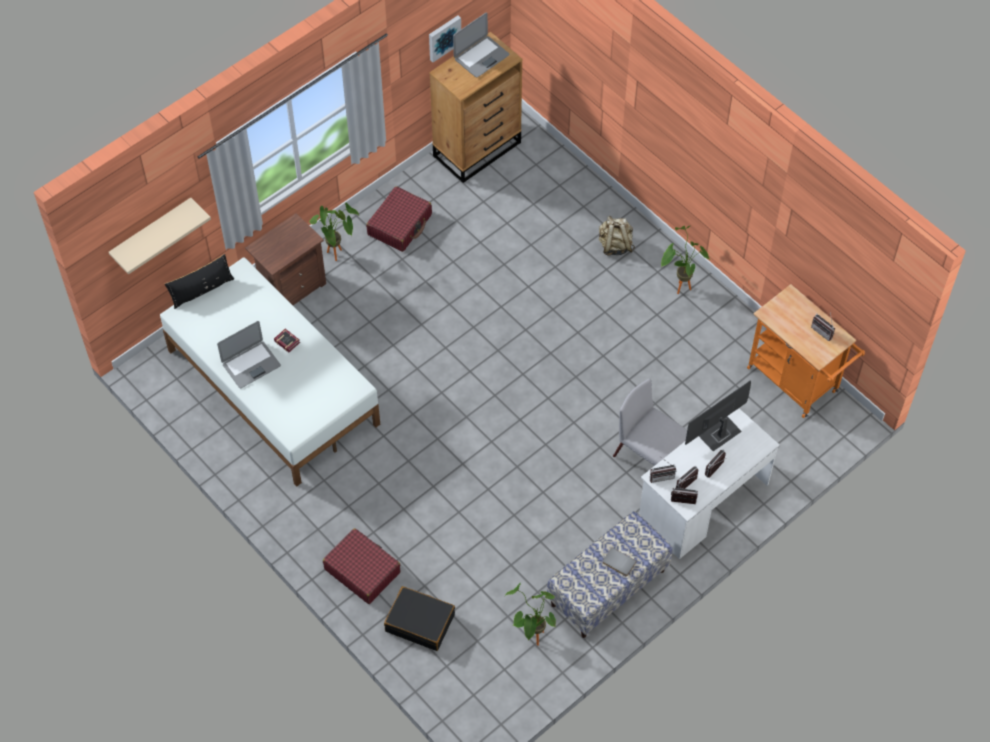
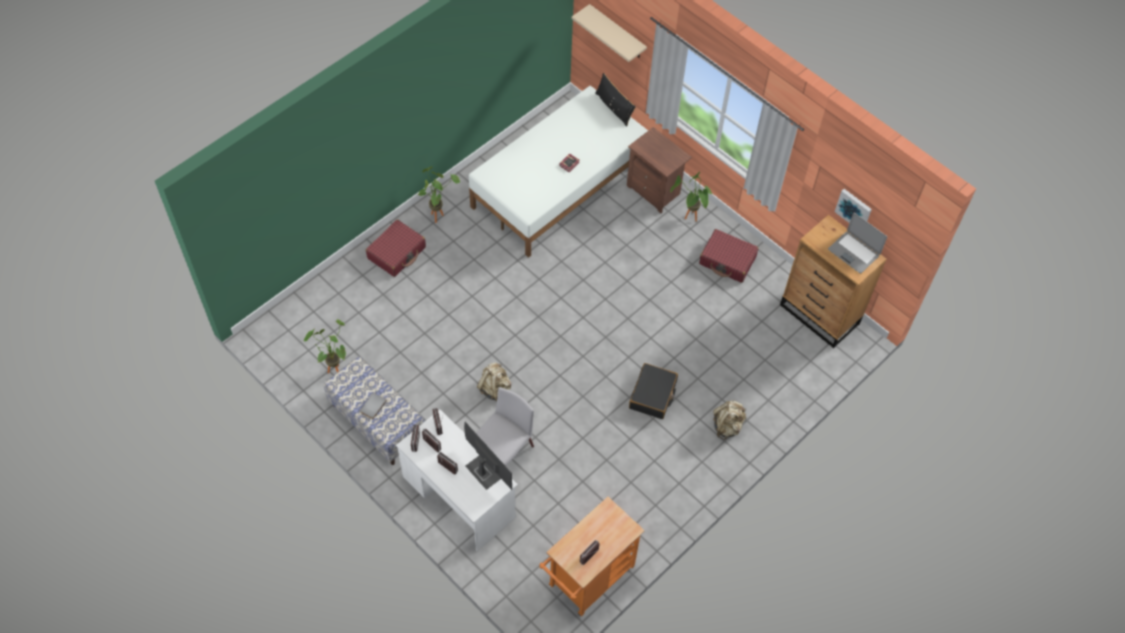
camera: 85 degrees right, 0 degrees up
(251, 364) = (546, 143): laptop -> none
(420, 622) = (351, 292): black suitcase -> black suitcase (653, 395)
(565, 463) = (495, 389): none -> beige backpack
(678, 287) = (686, 479): potted plant -> potted plant (438, 214)

